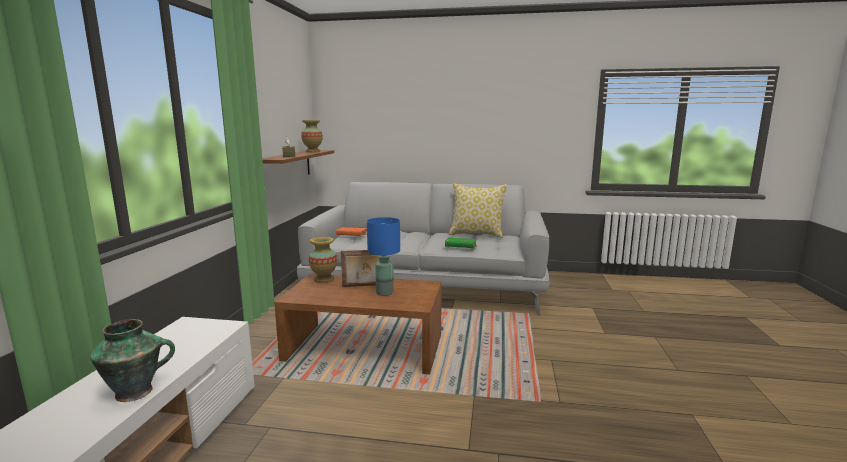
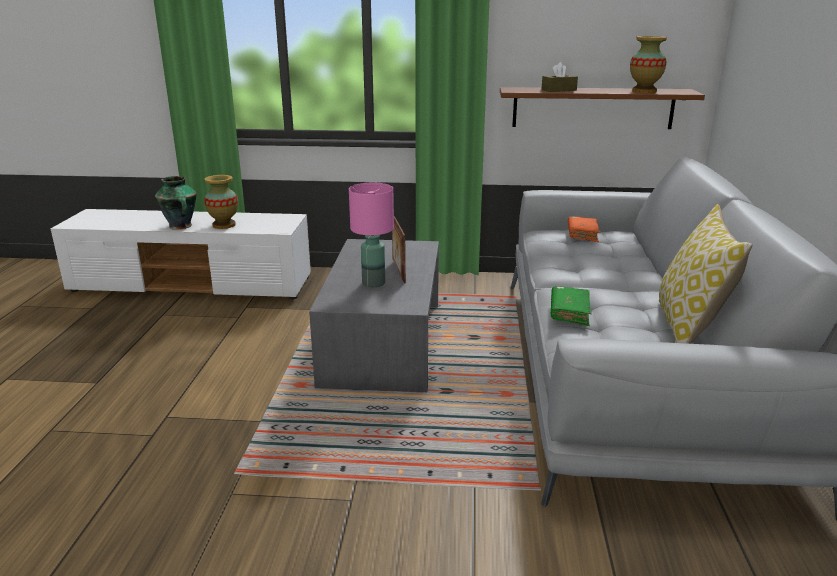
camera: 85 degrees right, 10 degrees up
(324, 280) = (417, 250): vase -> vase (224, 225)
(365, 347) = (384, 342): brown coffee table -> grey coffee table
(385, 293) = (373, 283): blue table lamp -> pink table lamp

